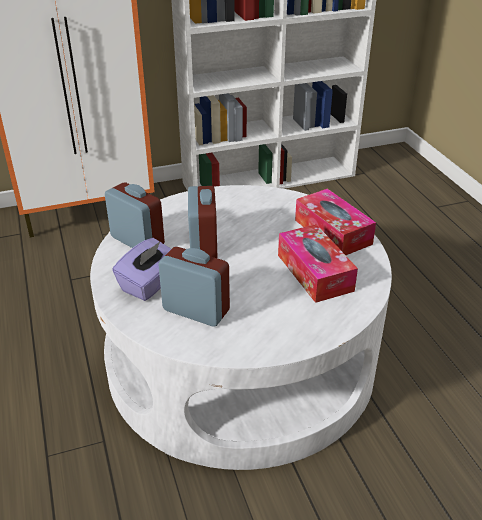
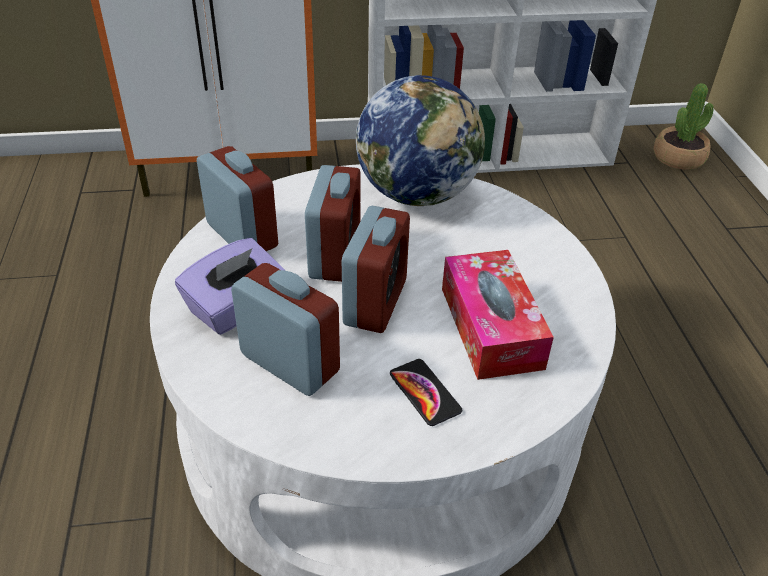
camera: 10 degrees right, 5 degrees up
(238, 268) = (375, 302): none -> alarm clock
(244, 201) = (417, 194): none -> globe
(285, 314) = (424, 392): none -> phone
(332, 232) = (538, 262): tissue box -> none
(396, 166) = (678, 158): none -> potted plant

